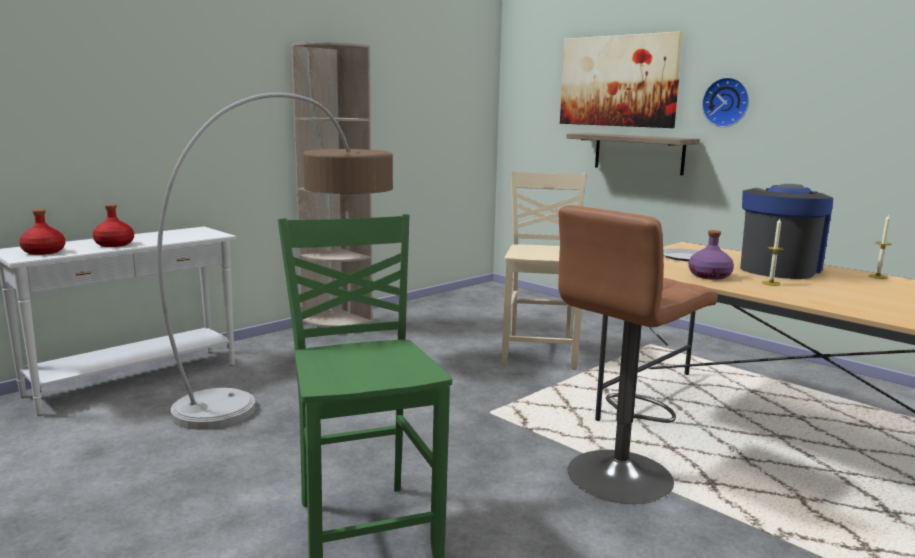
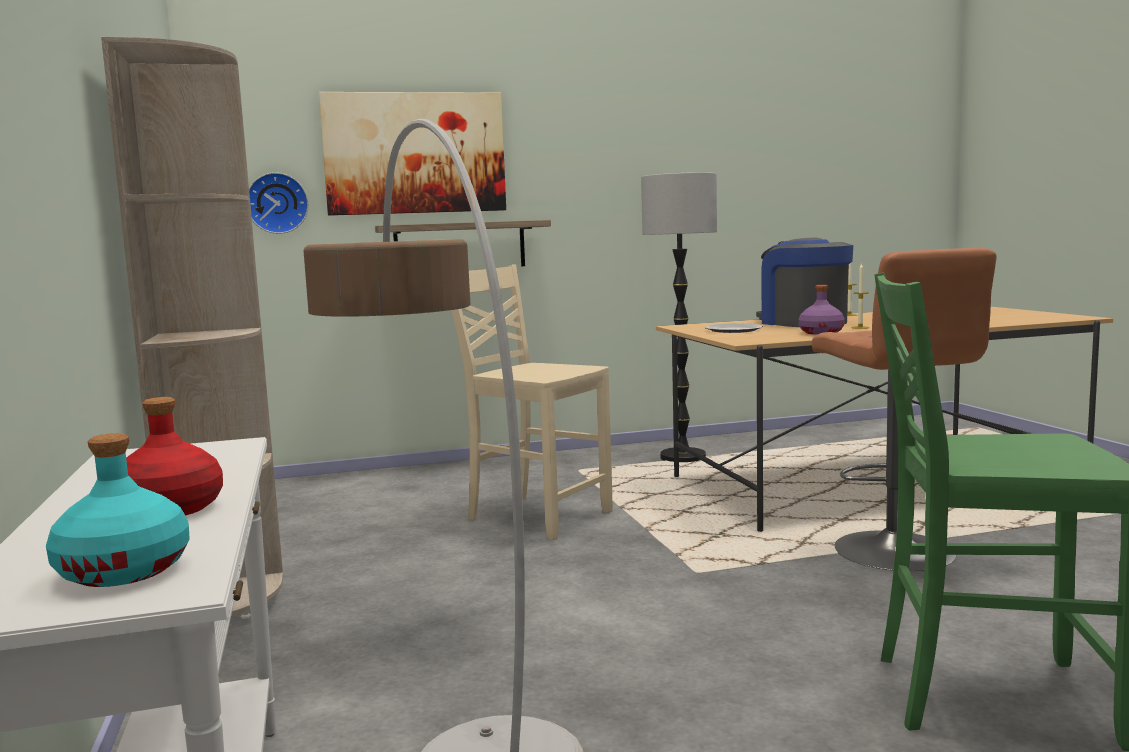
camera: 60 degrees left, 5 degrees down
(44, 252) = (124, 570): red bottle -> turquoise bottle
(726, 102) = (564, 177): wall clock -> wall clock (277, 203)
(745, 369) = (683, 457): none -> floor lamp

